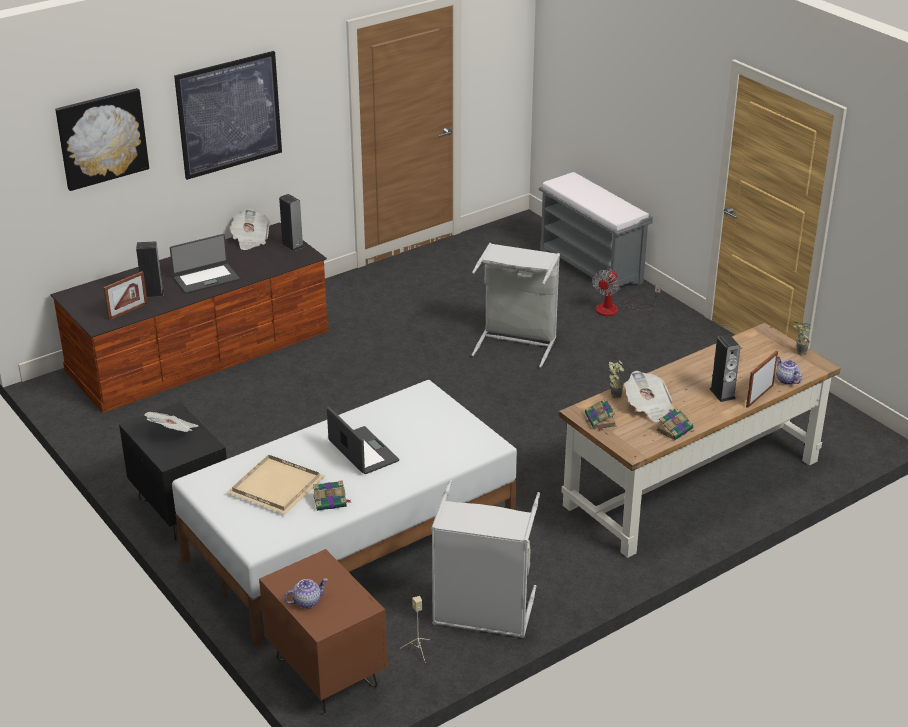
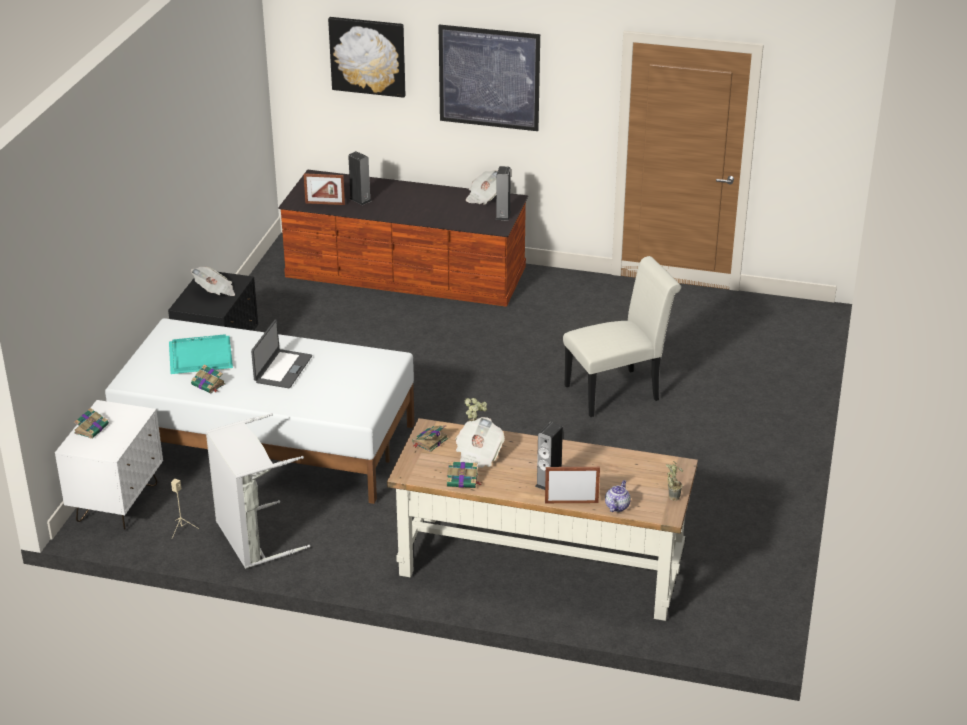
camera: 50 degrees right, 0 degrees up
(206, 278) = (407, 208): laptop -> none
(274, 487) = (199, 356): beige tray -> turquoise tray
(307, 601) = (92, 428): teapot -> book
(326, 673) = (117, 502): brown nightstand -> white nightstand
(516, 342) = (618, 392): grey laundry basket -> white chair
(591, 266) = (792, 373): grey bench -> none
(615, 309) = (743, 415): fan -> none

